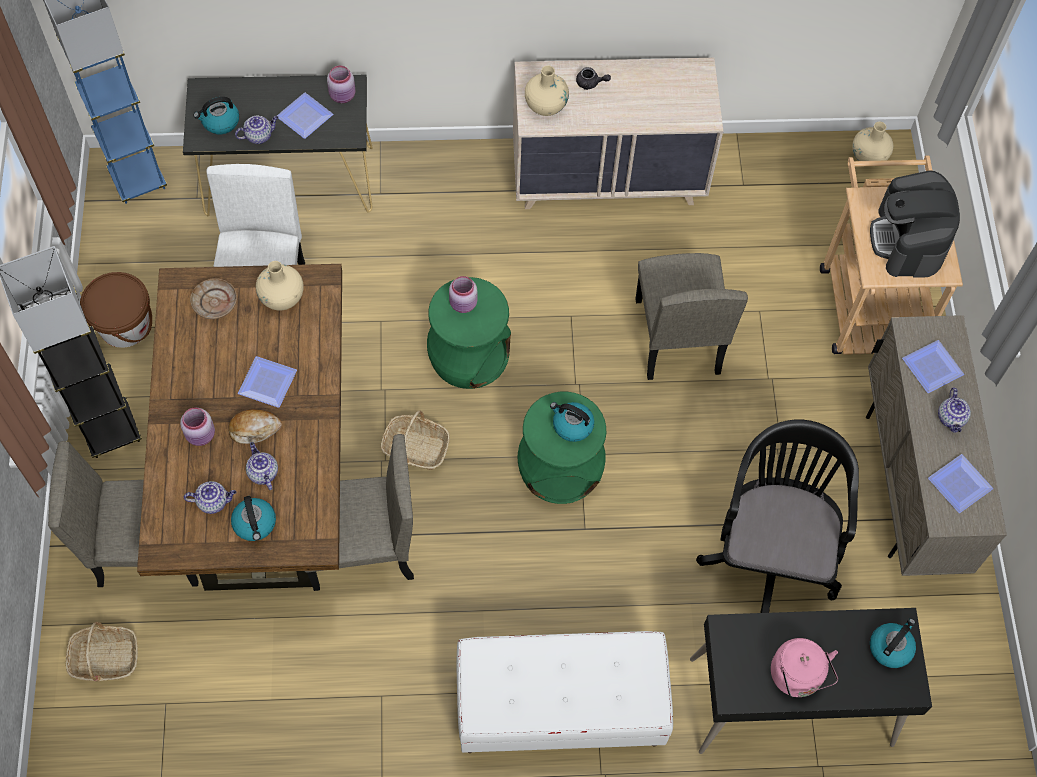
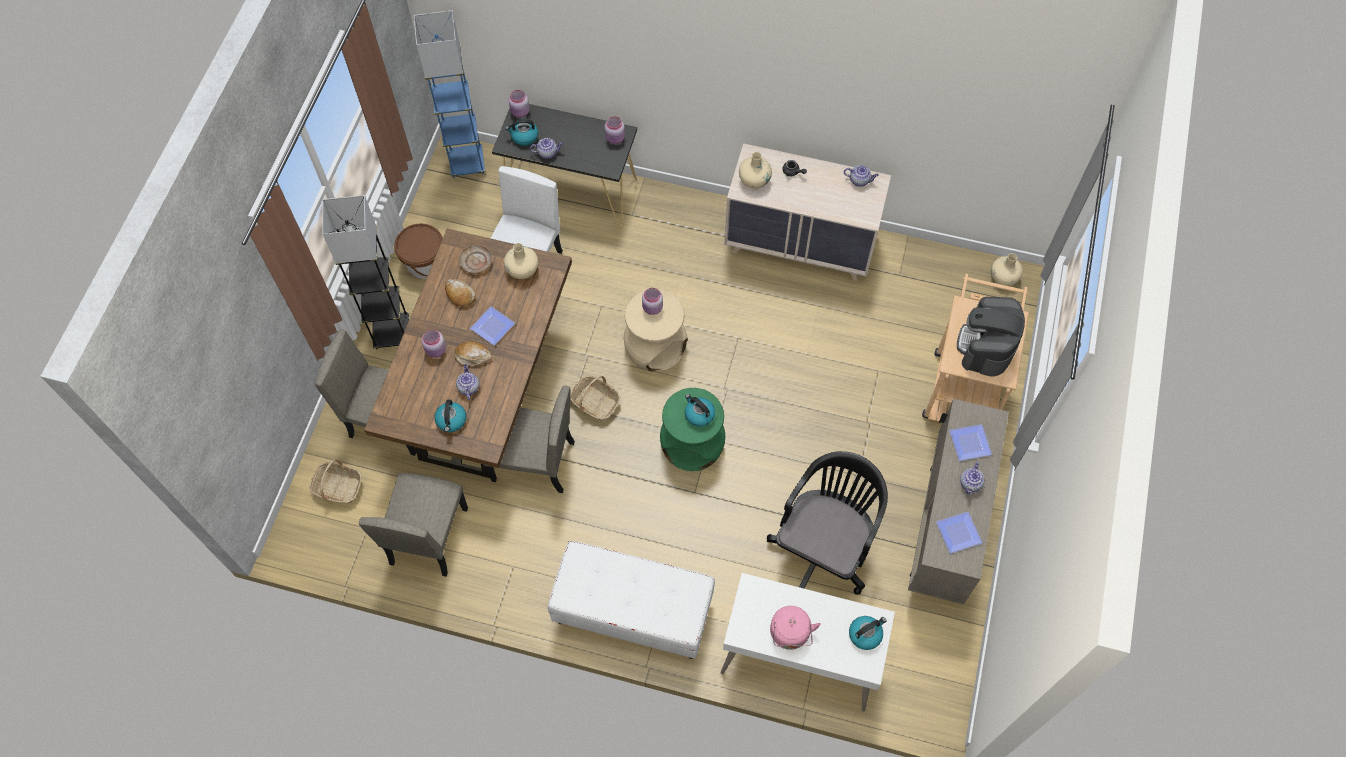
camera: 20 degrees right, 0 degrees up
(204, 91) = (520, 112): none -> pink jar
(208, 352) = (460, 295): none -> bread
(213, 501) = (429, 398): teapot -> teapot (860, 180)
(307, 117) = (585, 147): plate -> none
(468, 354) = (655, 346): green stool -> beige stool
(676, 336) = (810, 373): beige chair -> beige chair (428, 536)
(790, 702) = (799, 658): black desk -> white desk

